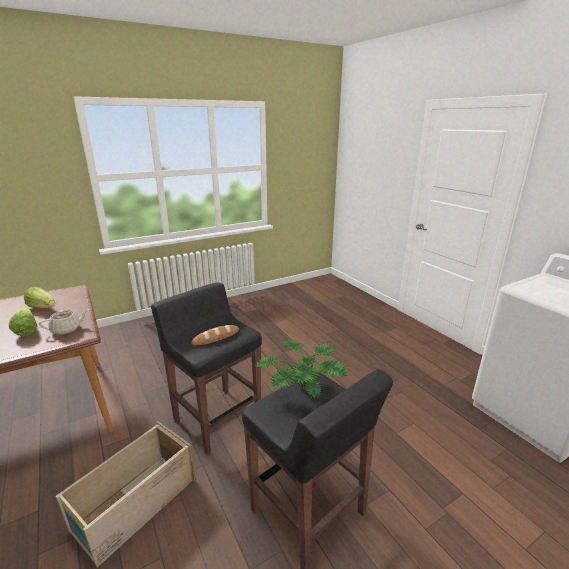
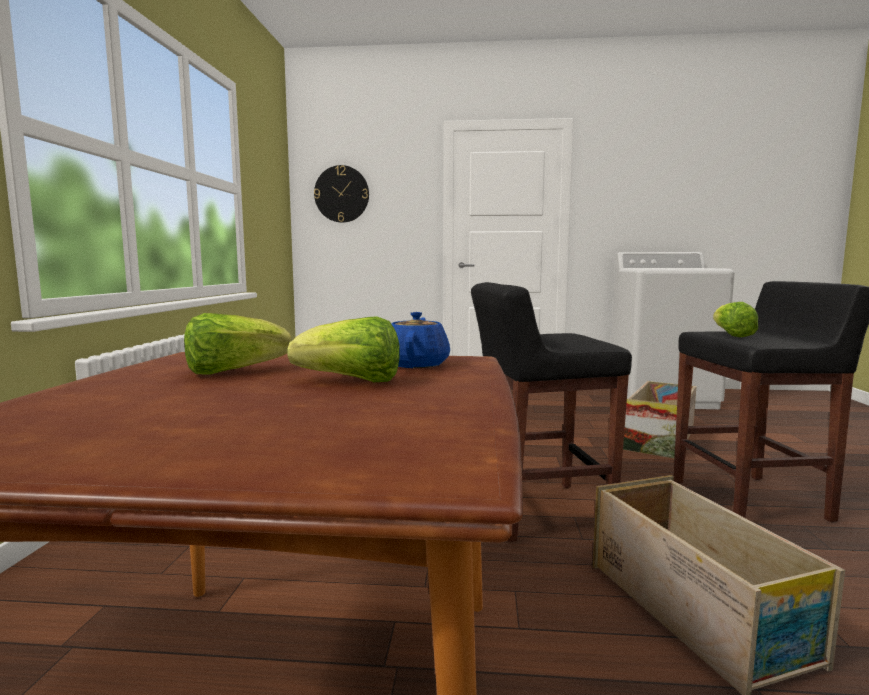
camera: 55 degrees left, 15 degrees down
(67, 329) = (417, 364): beige teapot -> blue teapot
(216, 337) = (566, 339): bread -> none
(301, 393) = (731, 335): potted plant -> lettuce
(360, 157) = (341, 194): none -> wall clock
(401, 438) = (659, 438): none -> crate

